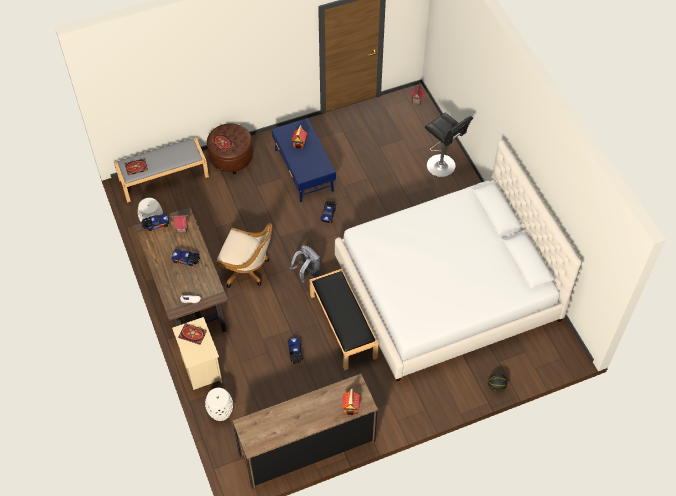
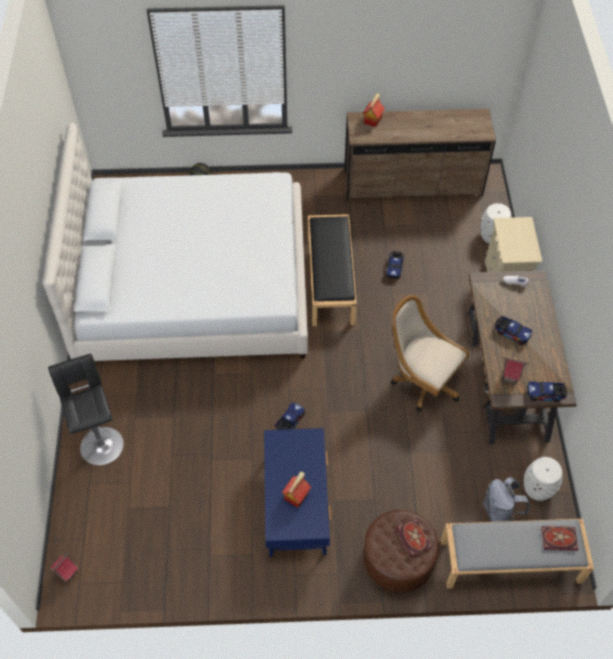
camera: 160 degrees left, 0 degrees up
(193, 334) = (518, 247): book -> none
(307, 273) = (348, 351): grey backpack -> grey backpack (500, 512)

